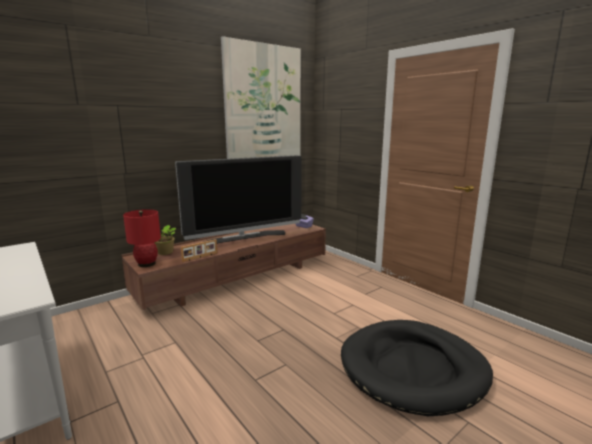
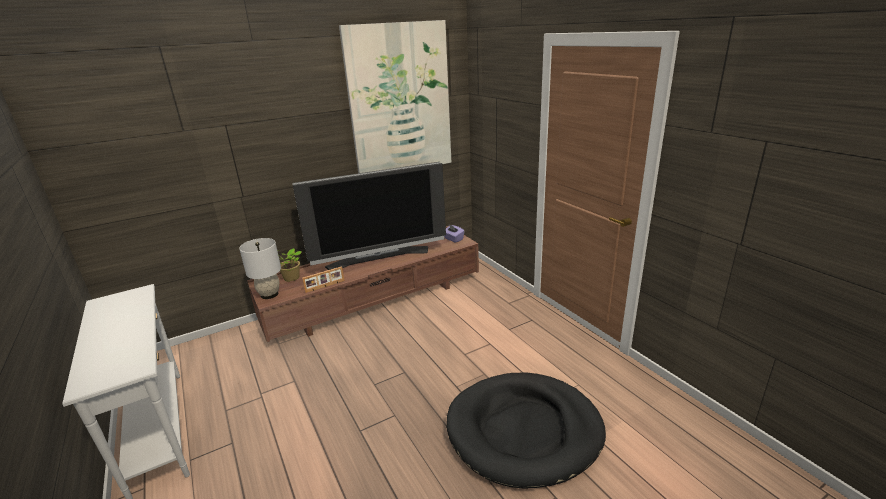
camera: 10 degrees right, 10 degrees up
(147, 264) = (269, 294): red table lamp -> white table lamp

